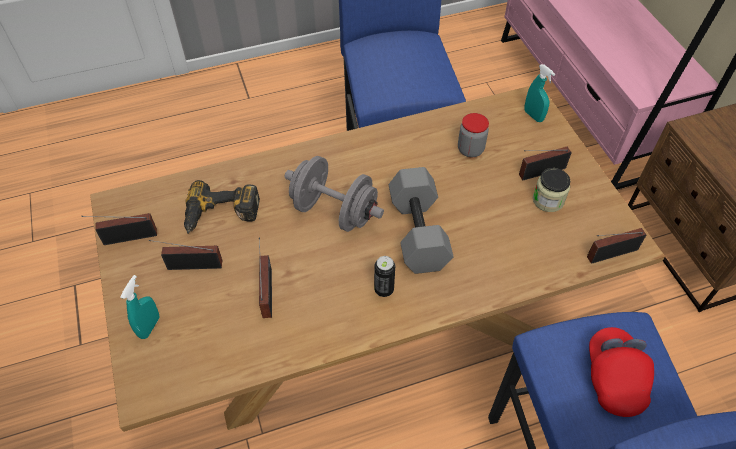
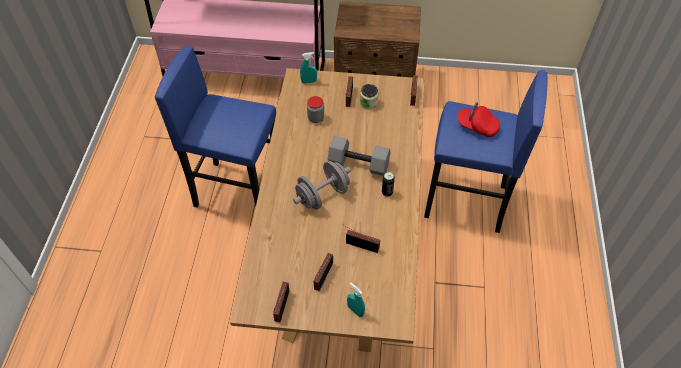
camera: 65 degrees left, 0 degrees up
(221, 215) = (293, 252): power drill -> none

